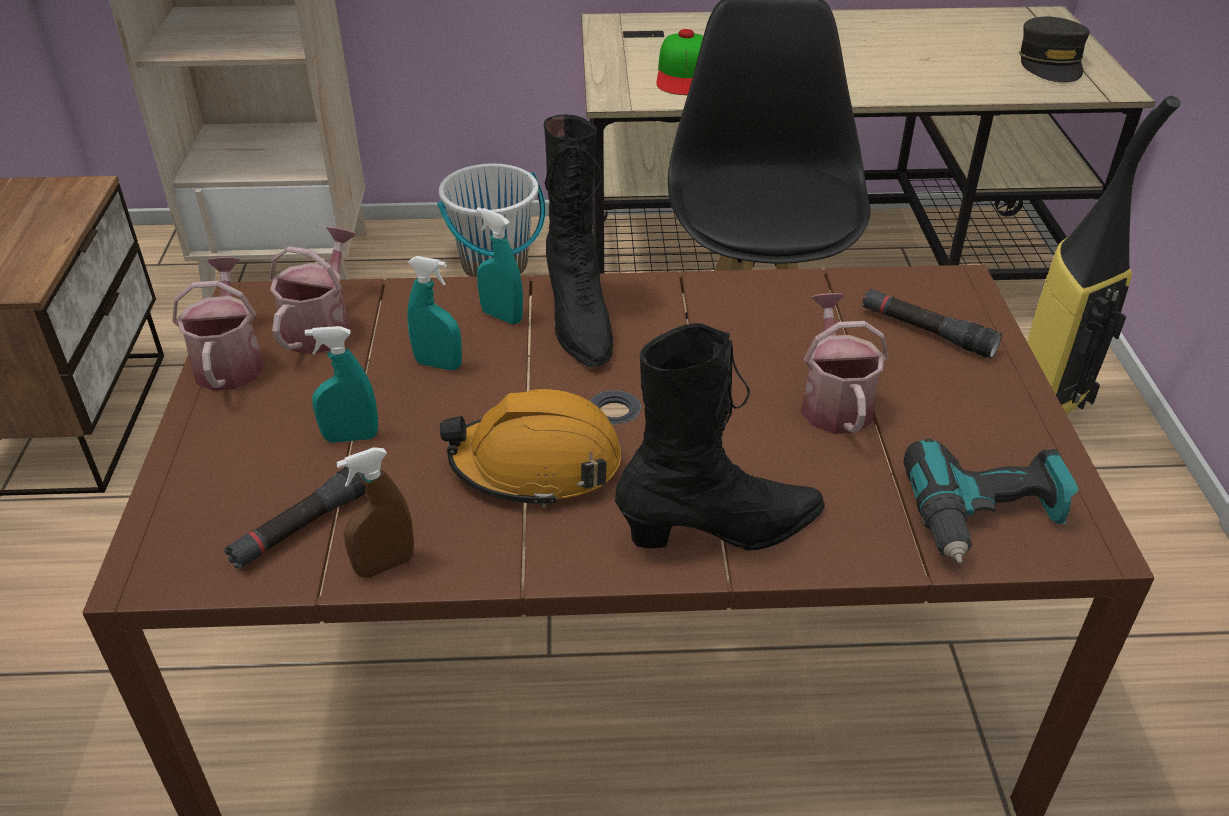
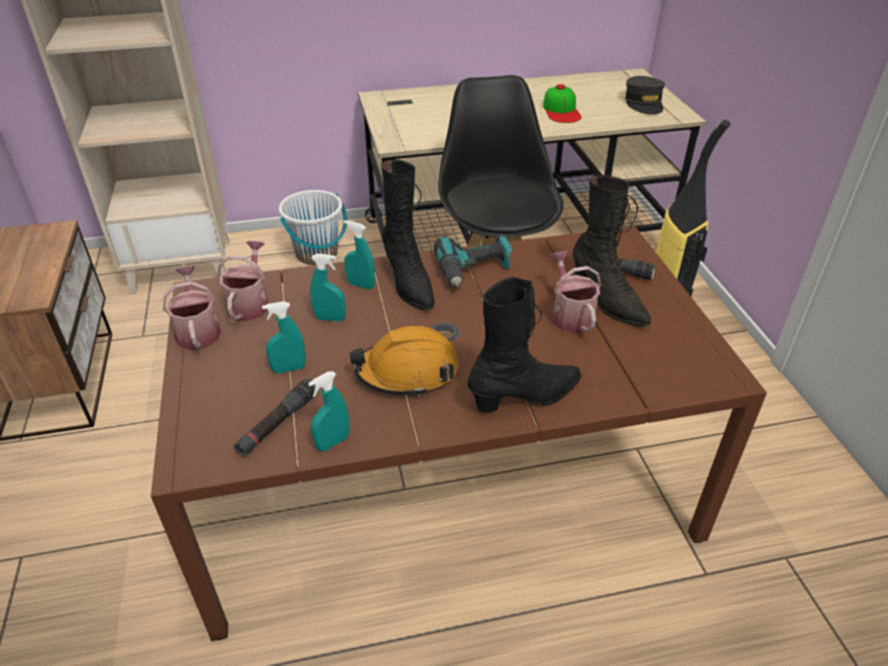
camera: 10 degrees left, 0 degrees up
(385, 565) = (333, 442): brown spray bottle -> turquoise spray bottle
(685, 74) = (432, 126): cap -> cap (561, 111)
(904, 384) = (607, 300): none -> black boot
(986, 518) = (670, 371): power drill -> power drill (474, 270)

